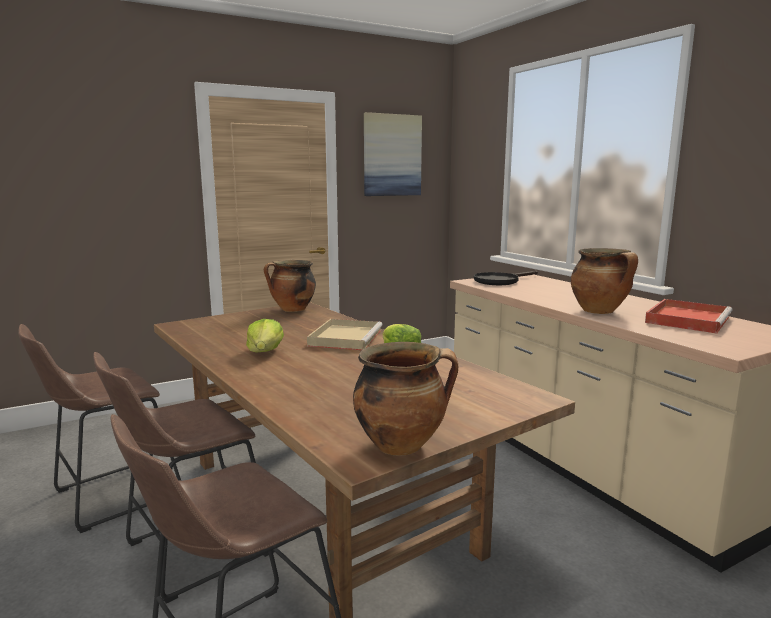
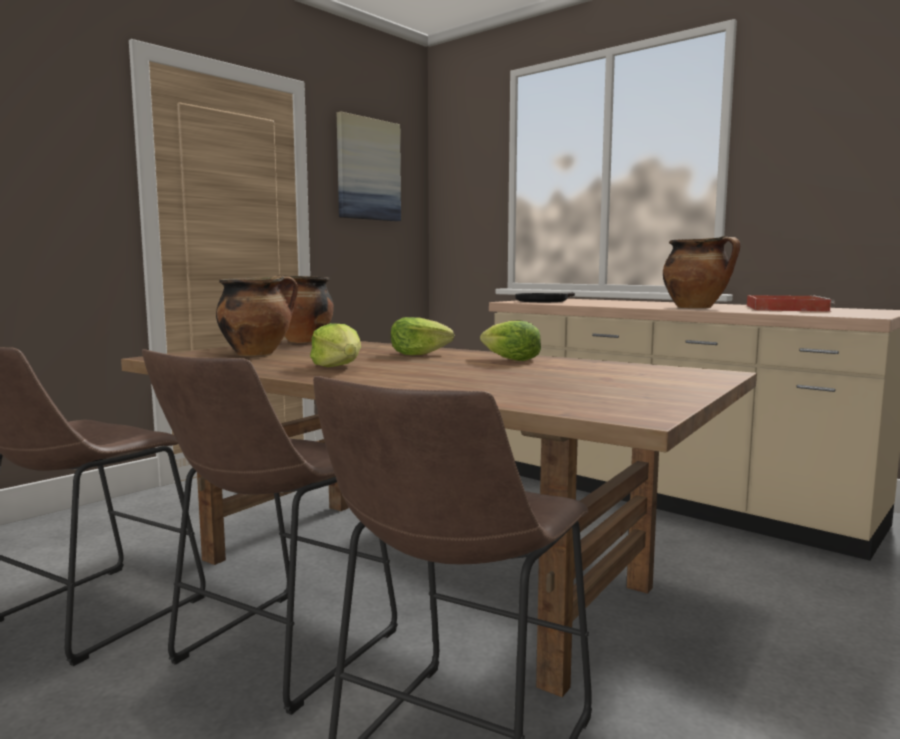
camera: 20 degrees left, 5 degrees down
(345, 337) = (418, 354): beige tray -> lettuce
(402, 445) = (656, 405): cooking pot -> cooking pot (257, 353)

